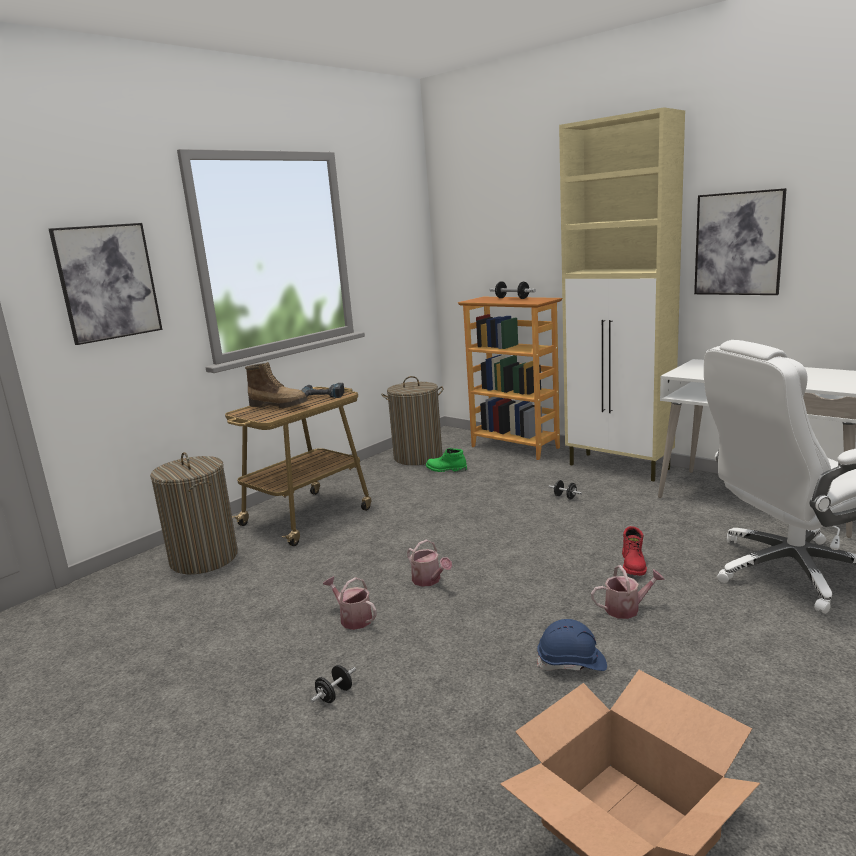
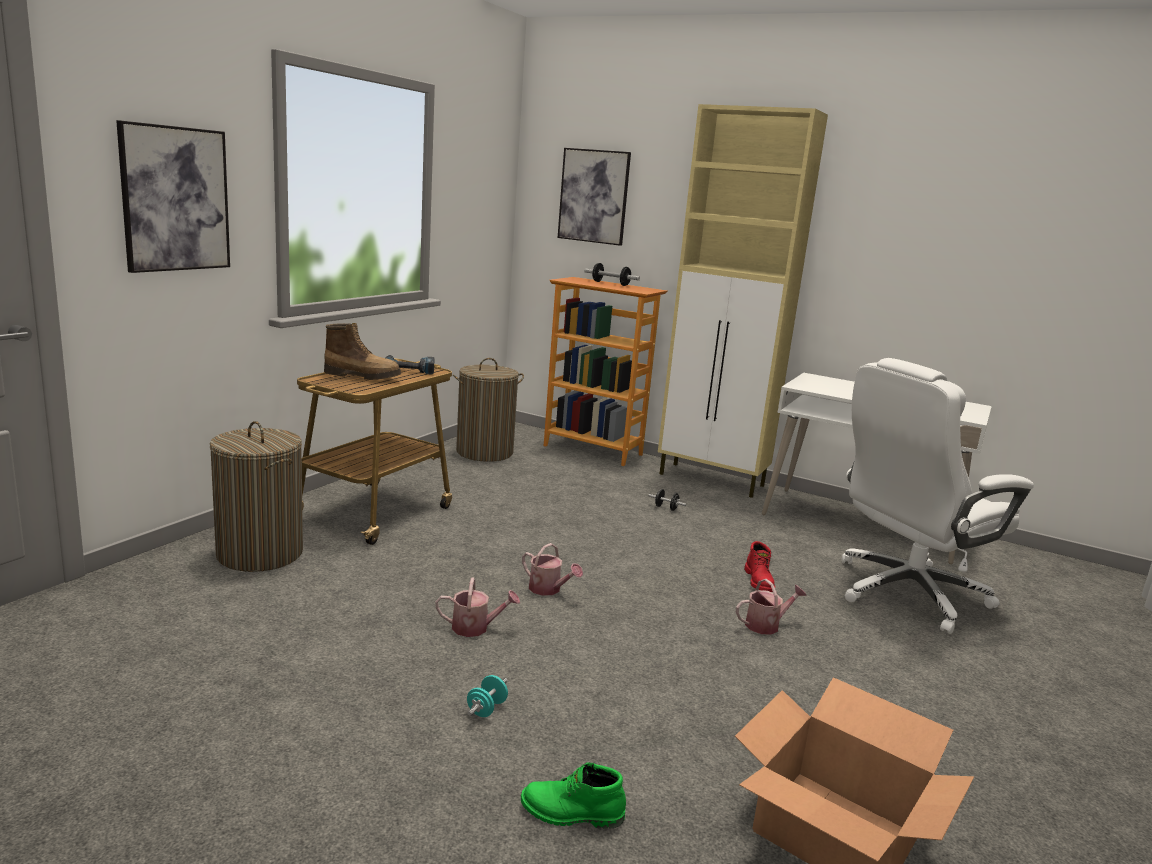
camera: 15 degrees left, 0 degrees up
(335, 695) = (486, 709): black dumbbell -> turquoise dumbbell
(353, 618) = (475, 627): watering can -> watering can turned 150 degrees clockwise
(446, 469) = (523, 469): green boot -> green boot (571, 814)
(572, 663) = (729, 677): blue hard hat -> none
(738, 244) = (863, 260): picture -> picture (594, 196)

